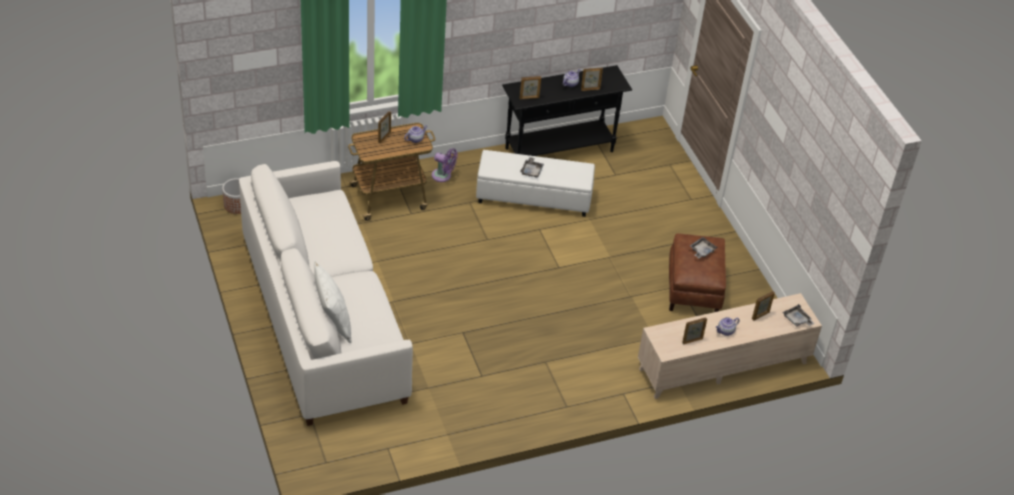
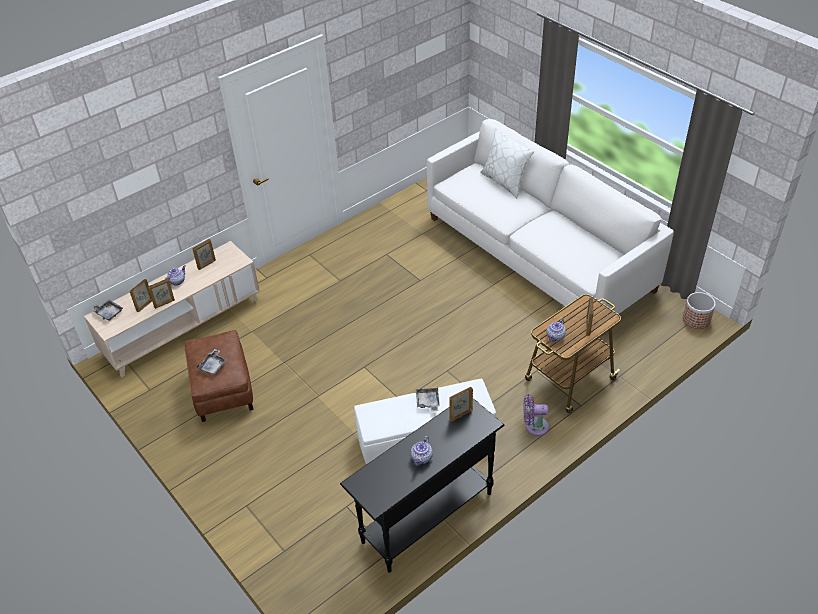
camera: 165 degrees right, 0 degrees up
(590, 89) = (393, 459): picture frame -> picture frame (164, 304)

